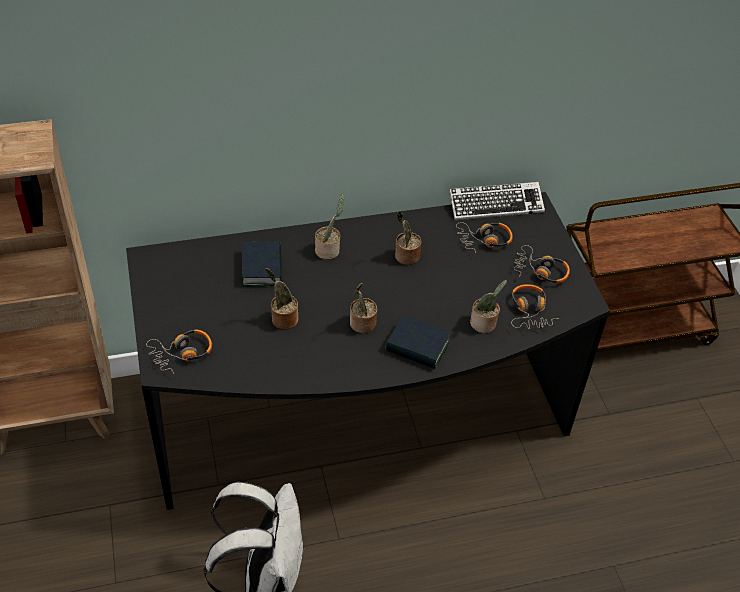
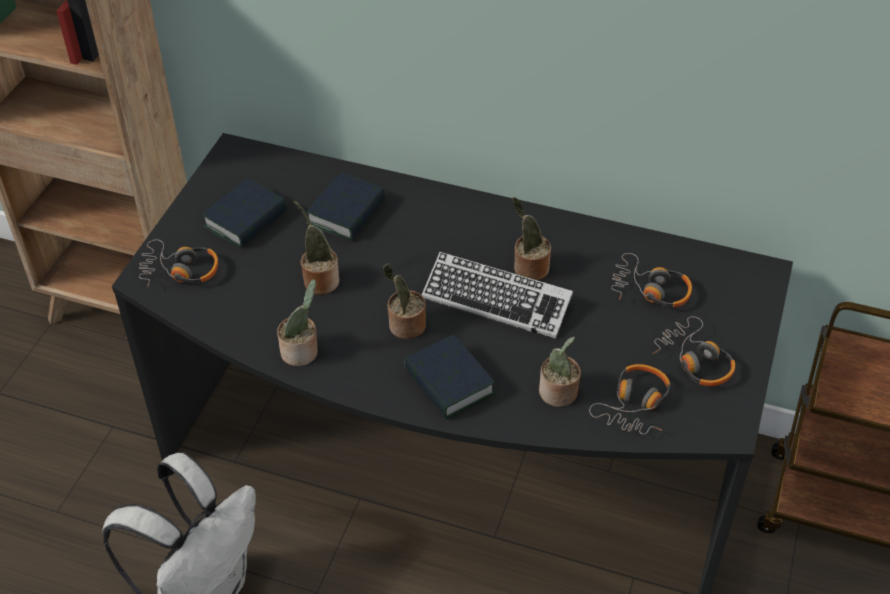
camera: 35 degrees right, 0 degrees up
(197, 300) = (246, 219): none -> book
(329, 250) = (441, 223): potted plant -> potted plant (302, 352)
(495, 205) = (704, 252): keyboard -> keyboard (496, 301)

